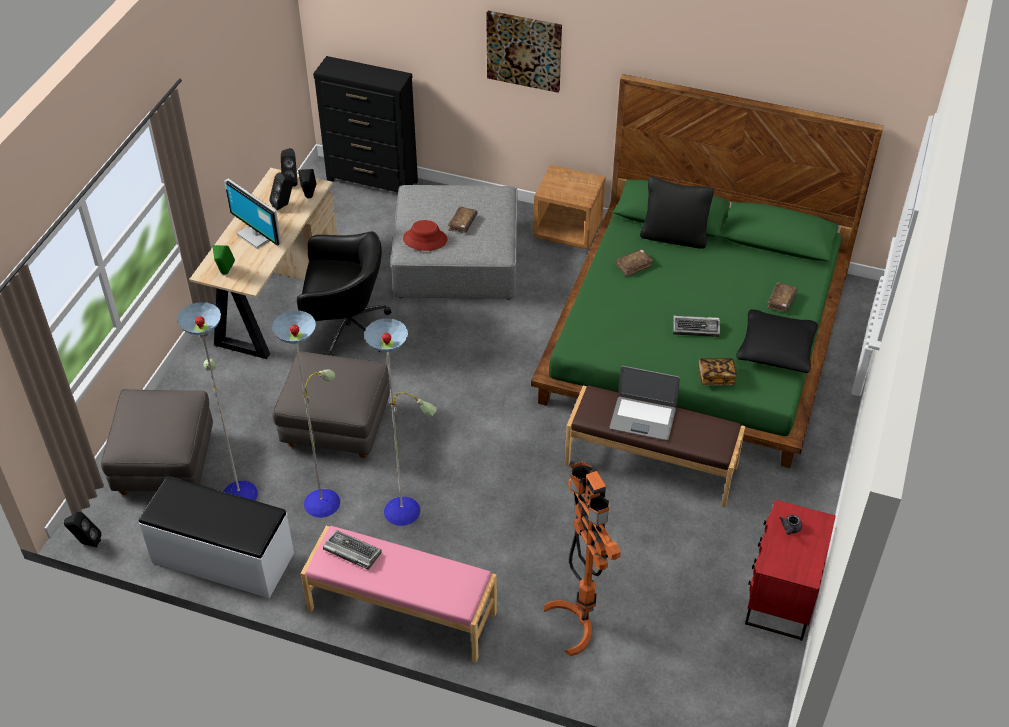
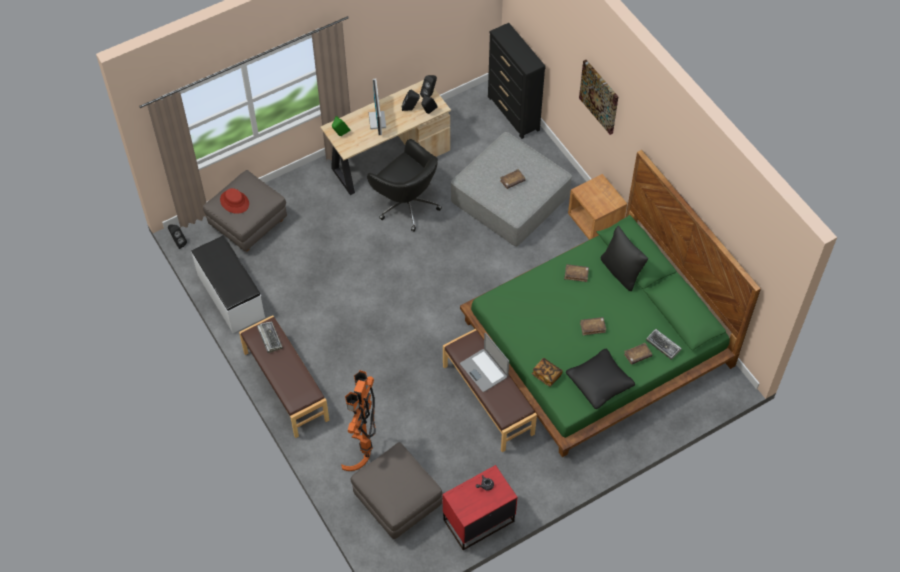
camera: 40 degrees right, 10 degrees up
(323, 500) = (303, 298): floor lamp -> none
(336, 426) = (348, 260): grey ottoman -> grey ottoman (397, 502)
(401, 612) = (285, 386): pink bench -> brown bench
(425, 239) = (481, 178): red hat -> red hat (234, 202)
(696, 328) = (569, 338): keyboard -> keyboard (663, 345)
(708, 303) = (592, 327): none -> brown book

